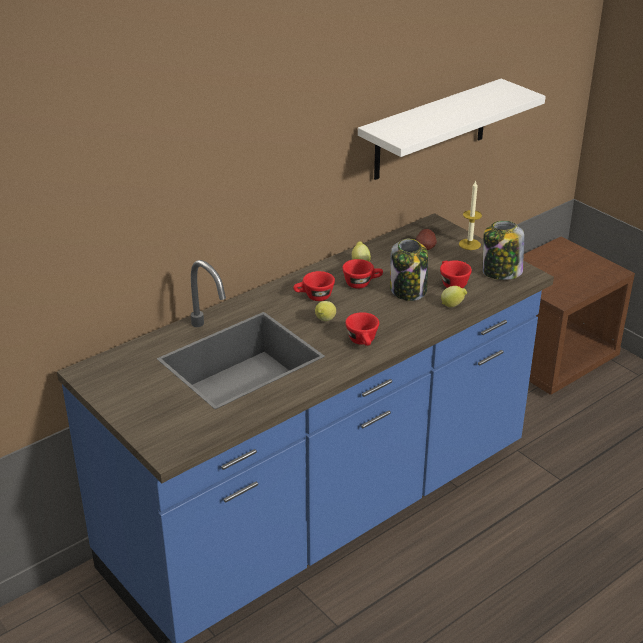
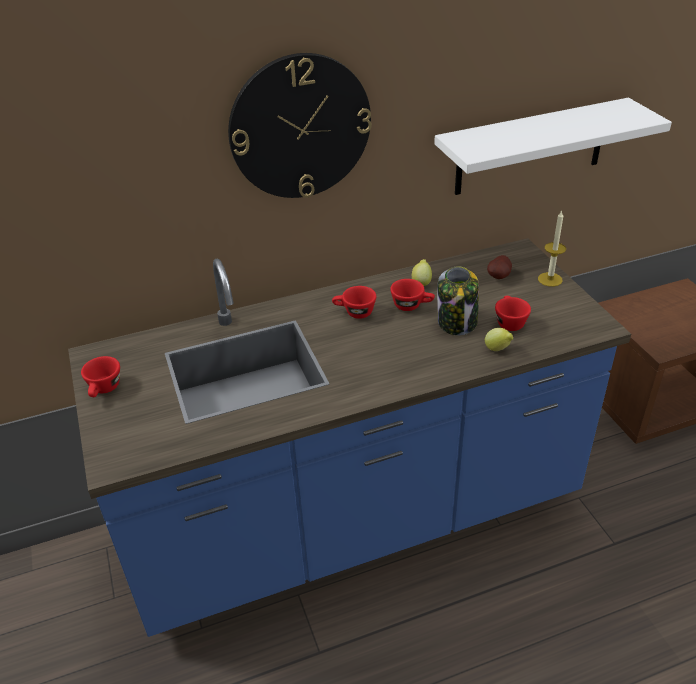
camera: 20 degrees right, 5 degrees up
(255, 132) = (300, 127): none -> wall clock
(324, 321) = (351, 342): lemon -> none
(363, 342) = (378, 375): red cup -> red cup (104, 390)
(501, 272) = (570, 318): jar -> none

